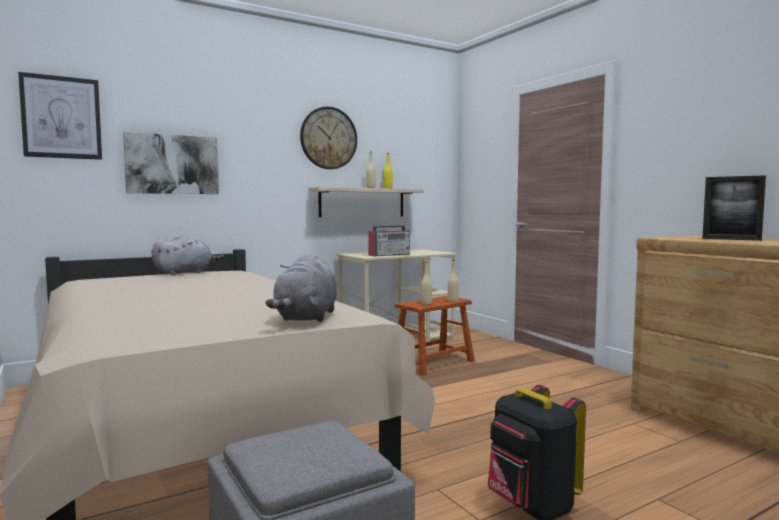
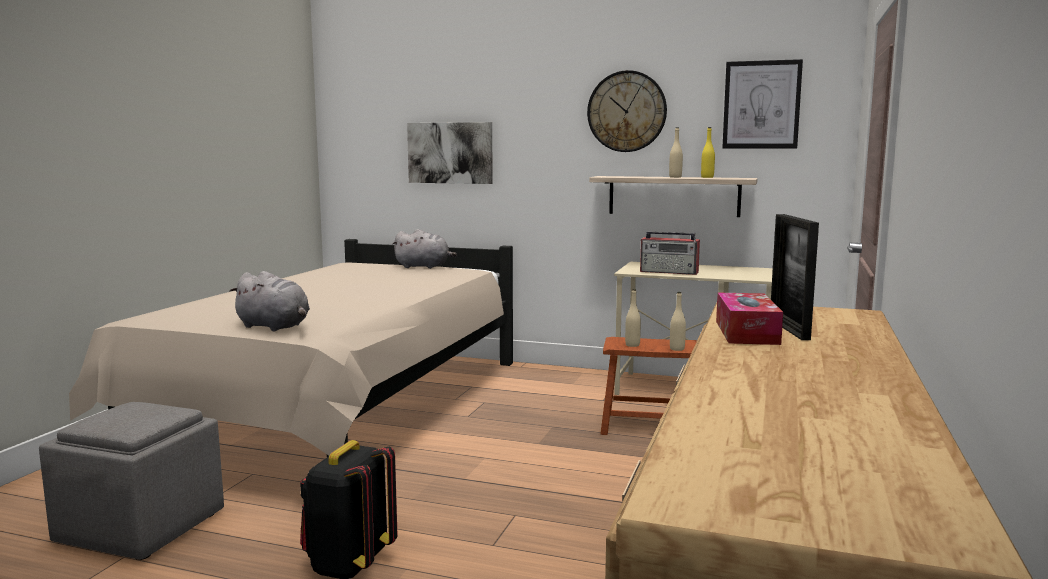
camera: 50 degrees right, 5 degrees up
(61, 117) = (364, 113): picture -> picture (761, 105)
(306, 318) = (275, 327): grey plush toy -> grey plush toy turned 120 degrees counterclockwise
(736, 241) = (746, 332): none -> tissue box

